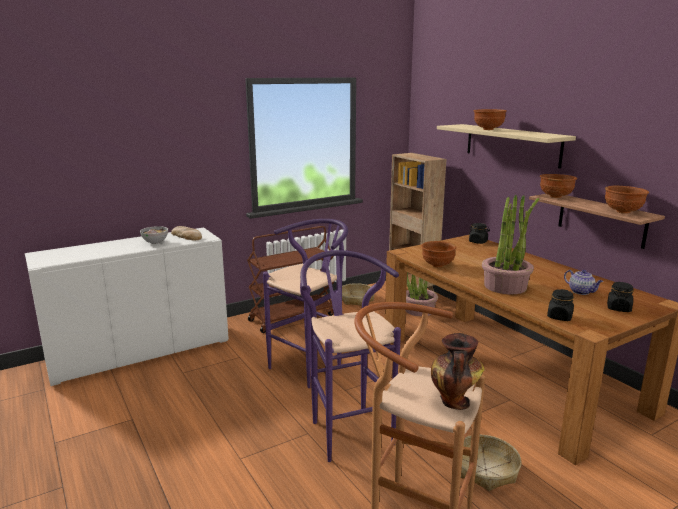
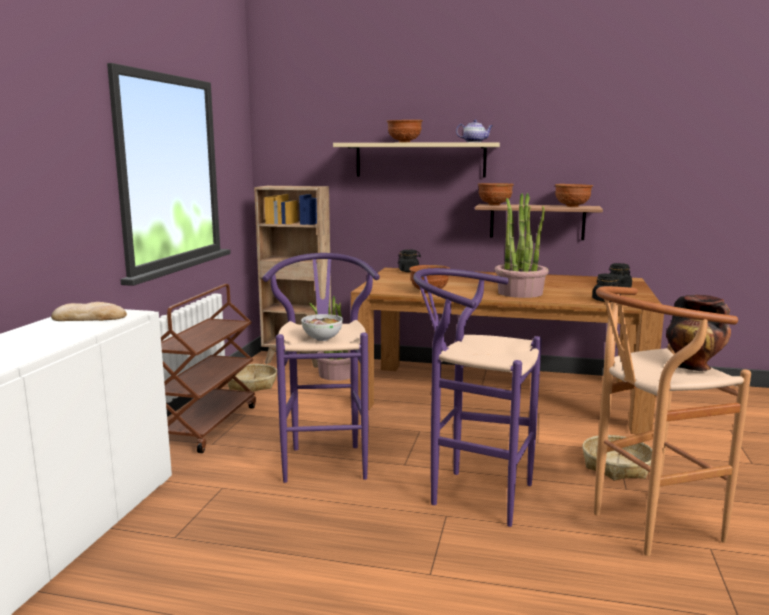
camera: 45 degrees left, 5 degrees down
(155, 242) = (59, 333): bowl -> bowl (322, 339)
(581, 292) = (572, 284): teapot -> teapot (474, 142)

